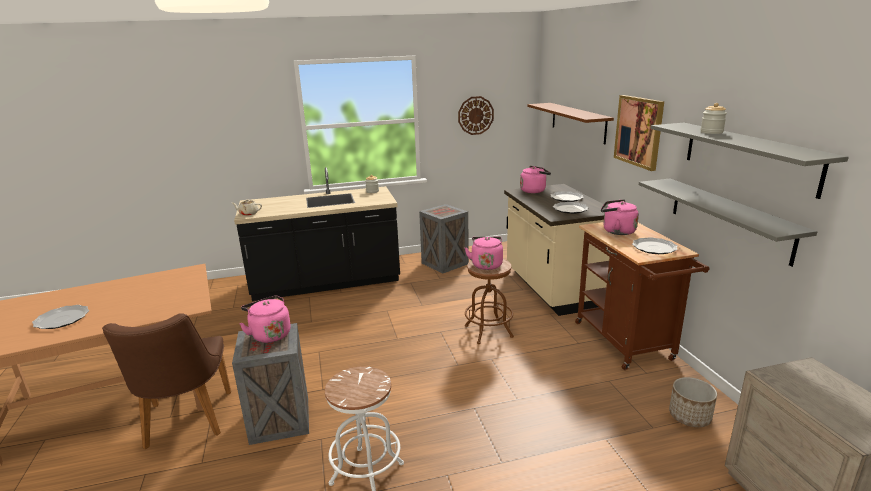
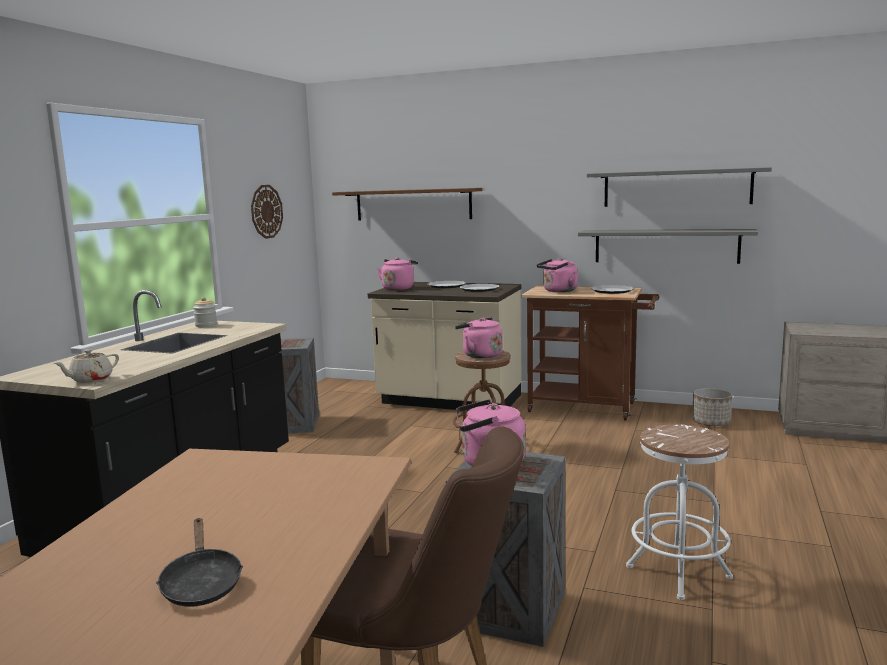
camera: 55 degrees left, 10 degrees down
(62, 319) = (201, 583): plate -> black frying pan
(639, 131) = (528, 194): picture -> none
(711, 132) = (646, 171): jar -> none

